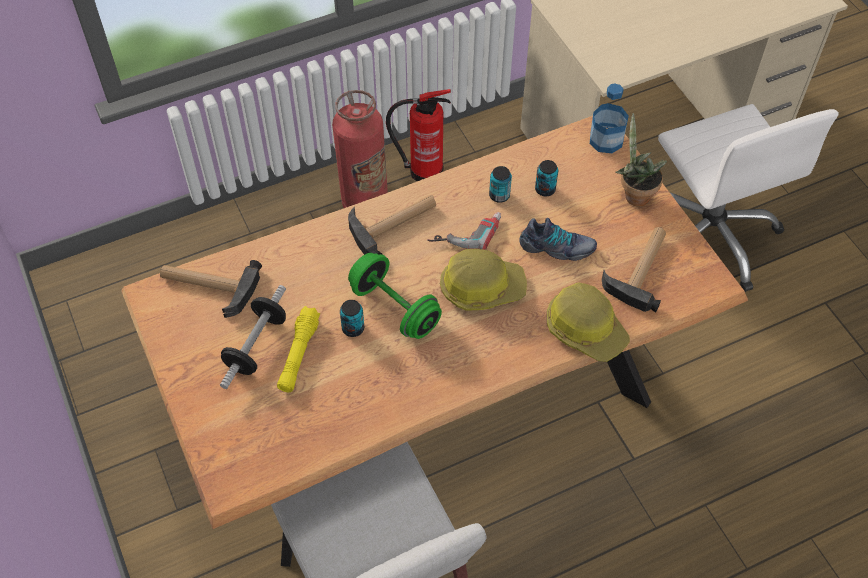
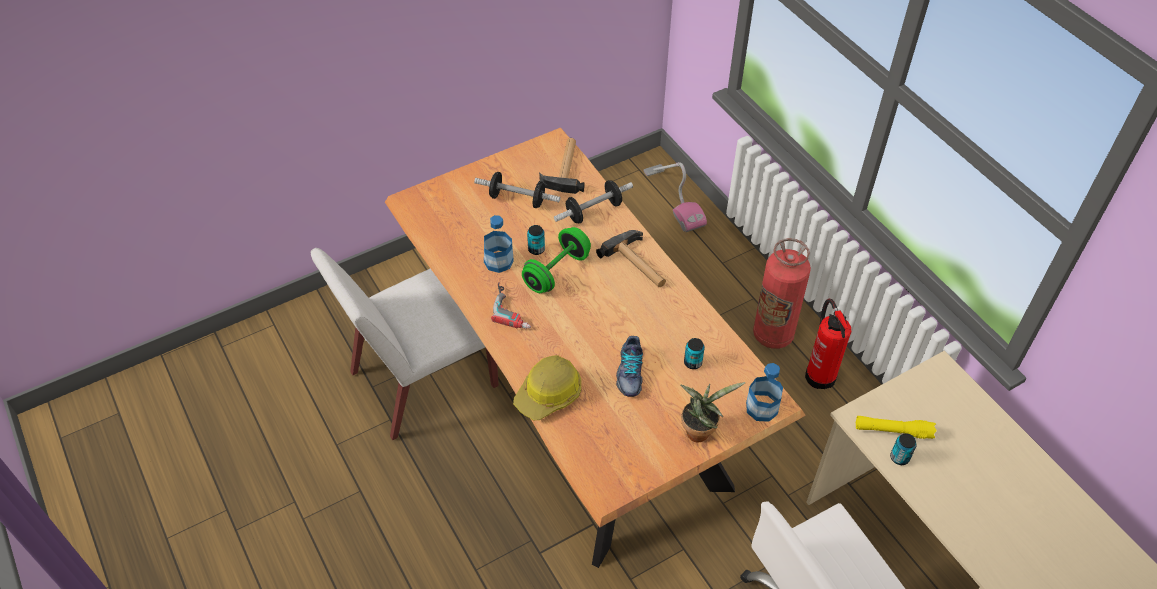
camera: 85 degrees right, 5 degrees down
(132, 268) = (673, 199): none -> vacuum cleaner
(295, 260) = (593, 211): none -> dumbbell
(299, 354) = (511, 222): yellow flashlight -> yellow flashlight (893, 431)
(368, 373) = (498, 261): none -> bottle
(465, 230) = (638, 310): power drill -> power drill (514, 308)
(481, 287) = (583, 323): hard hat -> none
(499, 195) = (679, 330): can -> can (899, 457)
(641, 269) = (615, 435): hammer -> none

